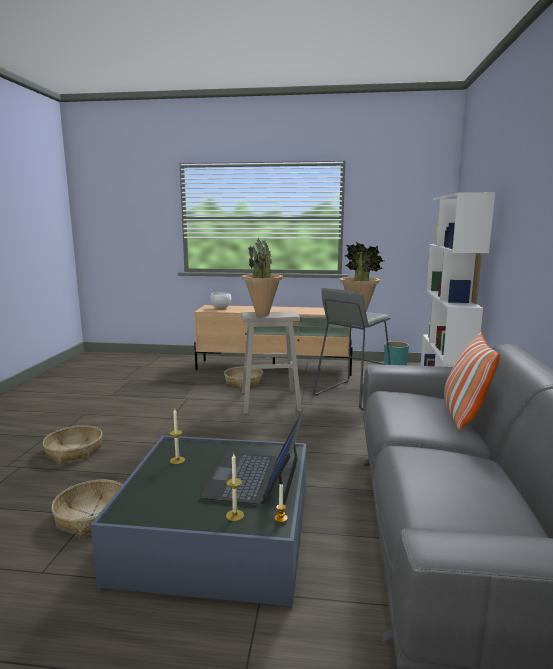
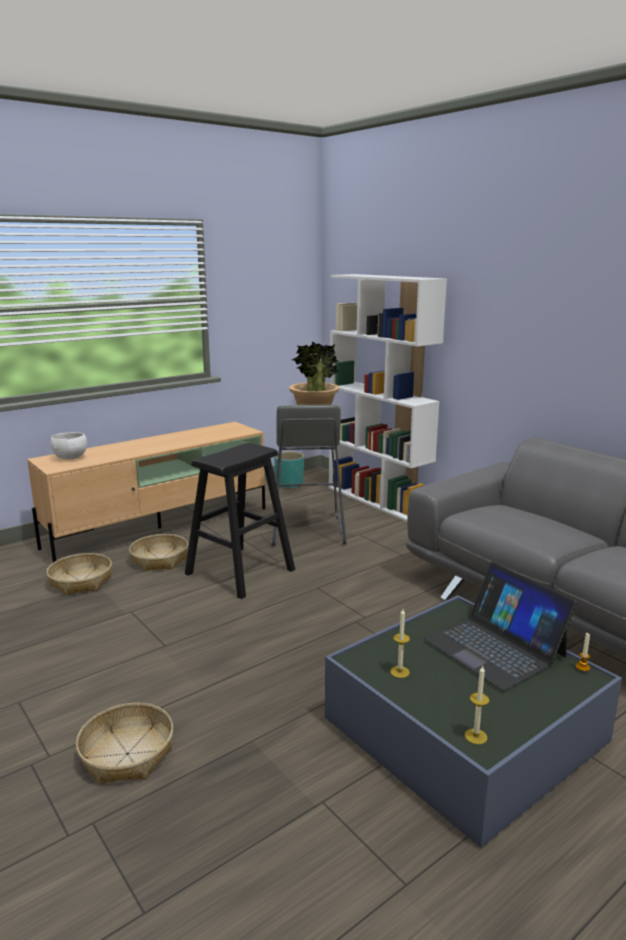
camera: 45 degrees left, 5 degrees up
(92, 515) = (324, 800): basket -> basket (81, 581)
(235, 515) = (551, 686): candle -> candle (476, 736)
(262, 314) = (229, 457): potted plant -> none
(270, 401) = (240, 572): beige stool -> black stool
(463, 415) = (543, 515): pillow -> none

